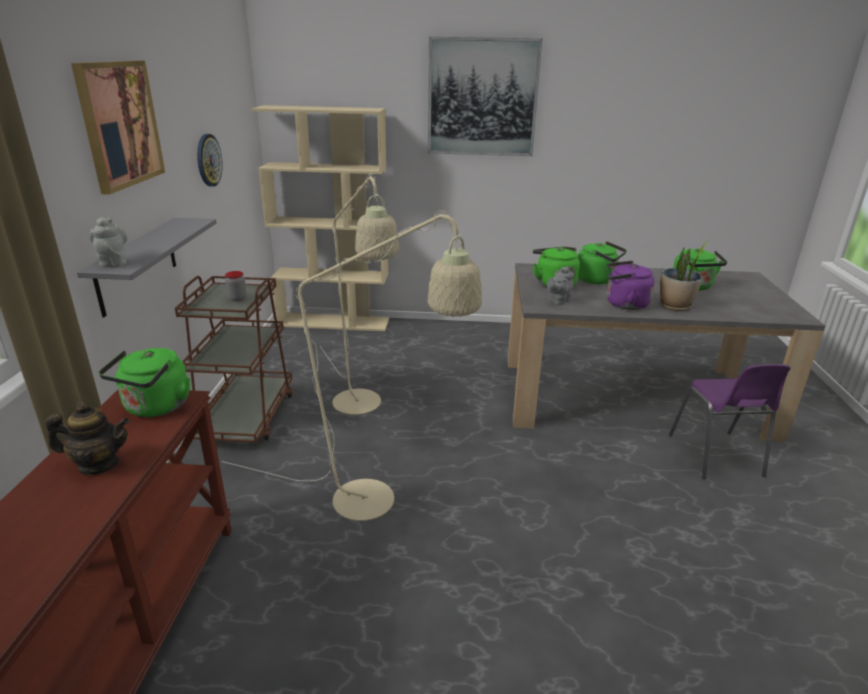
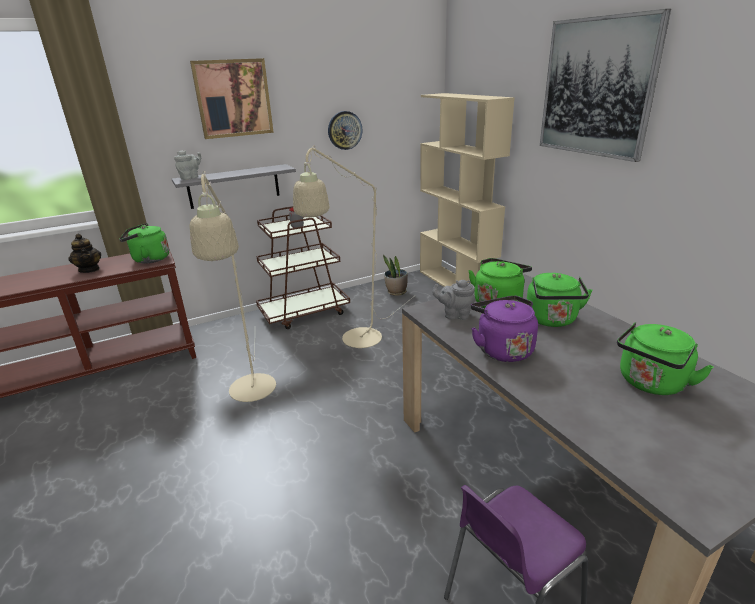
camera: 60 degrees right, 0 degrees up
(675, 306) = (551, 382): potted plant -> potted plant (396, 292)

